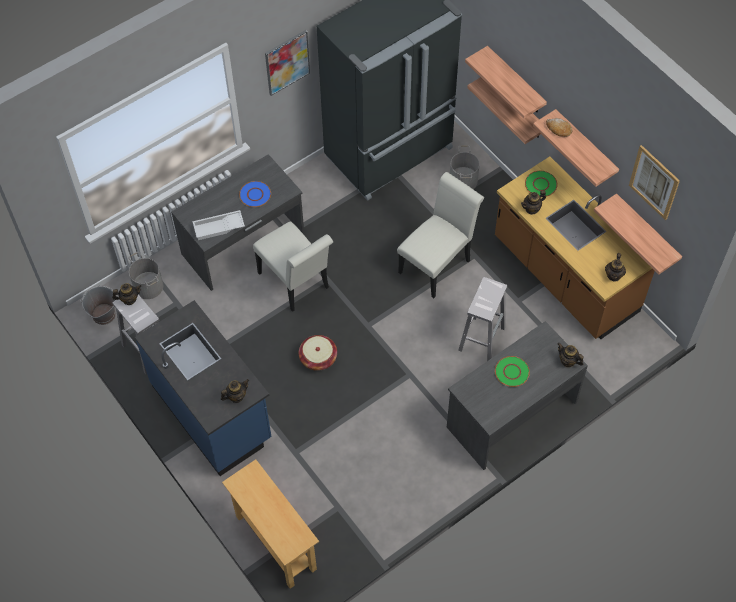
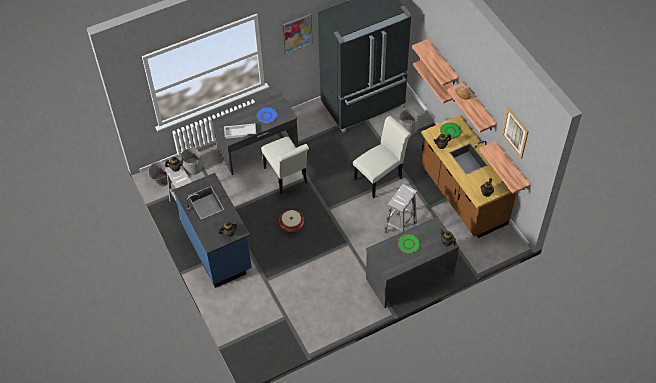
camera: 10 degrees right, 5 degrees down
(276, 542) = (242, 333): beige console table -> none

